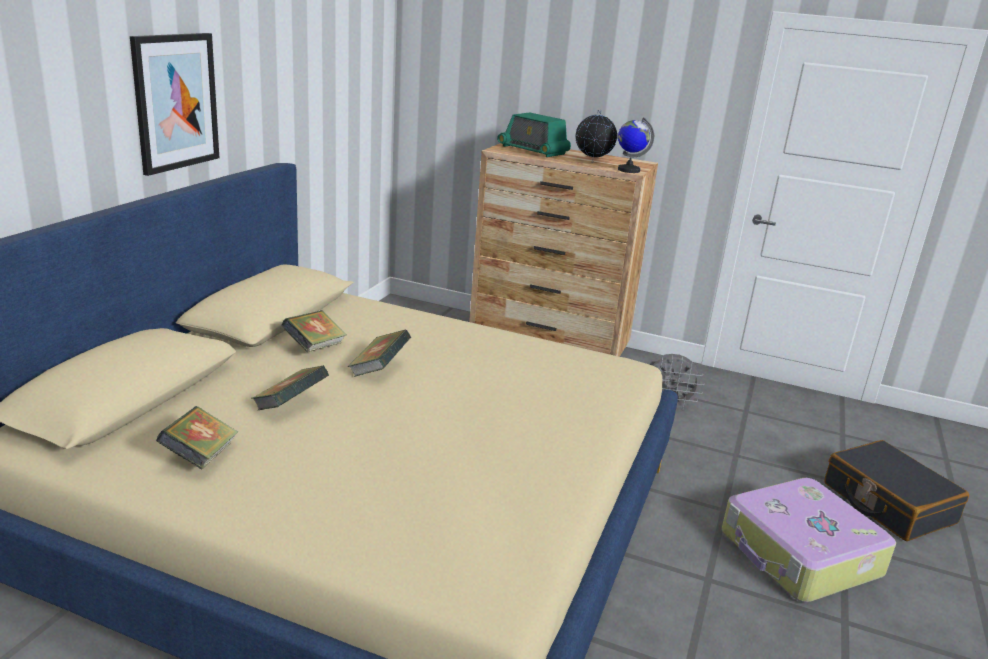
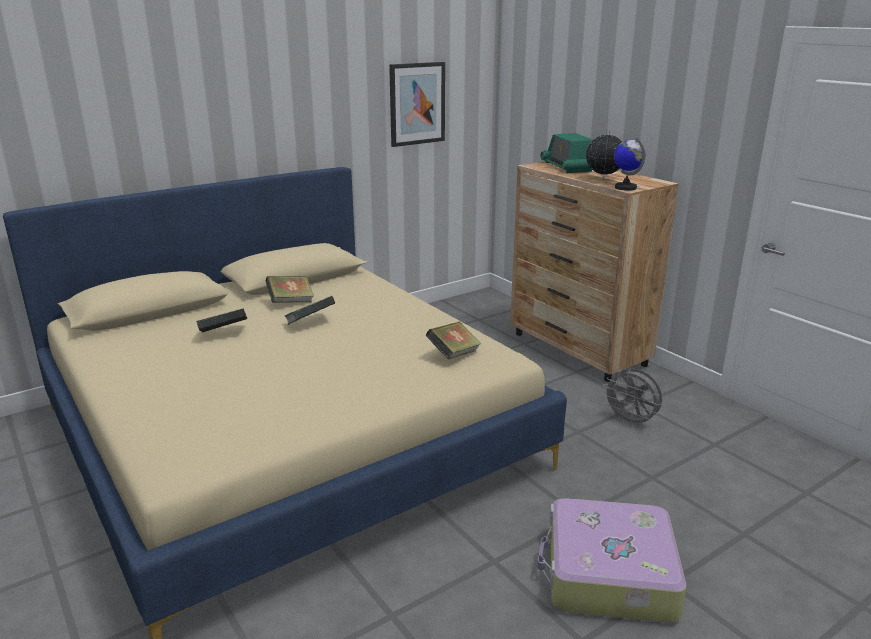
camera: 35 degrees right, 0 degrees up
(175, 102) = (244, 119): picture -> picture (417, 104)
(200, 457) = (136, 351): book -> book (453, 355)
(887, 503) = (774, 567): black suitcase -> none

